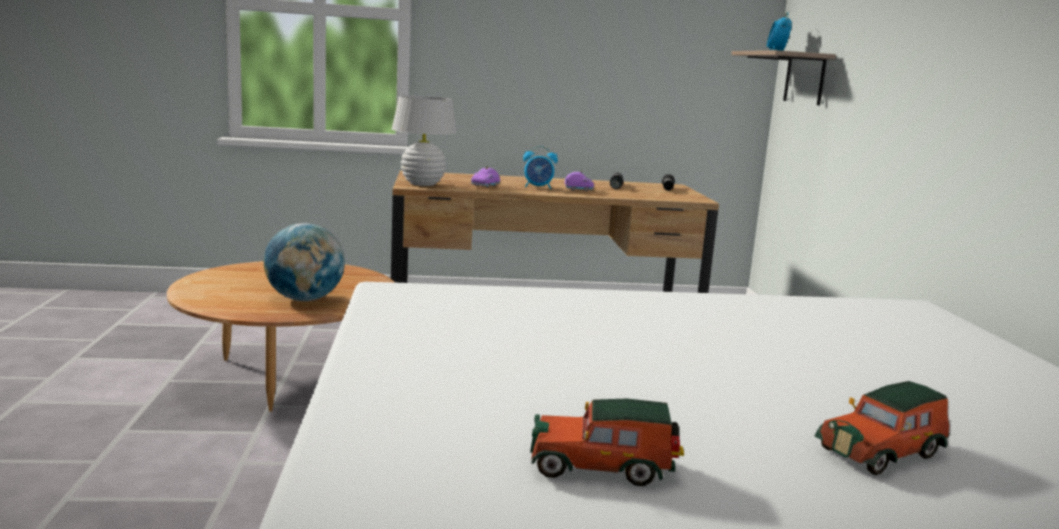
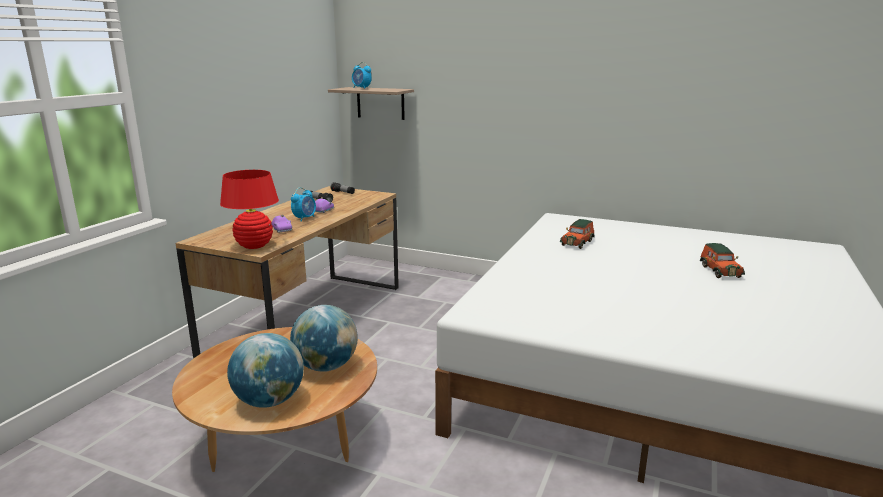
camera: 60 degrees left, 5 degrees up
(221, 292) = (269, 401): none -> globe
(422, 184) = (254, 246): white table lamp -> red table lamp
(603, 467) = (737, 316): toy car -> toy car (577, 242)

